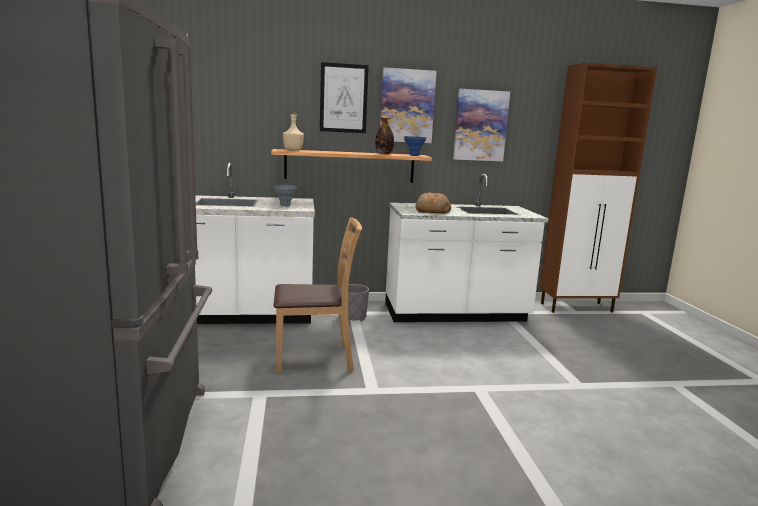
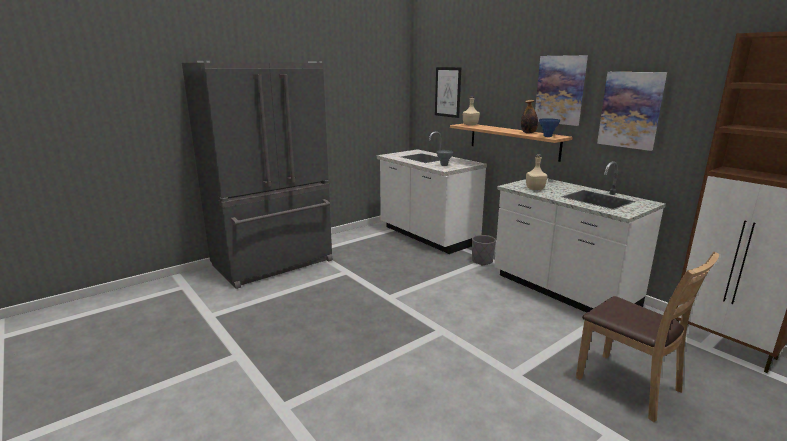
camera: 60 degrees right, 5 degrees up
(315, 358) = (404, 270): brown chair -> brown chair (628, 385)
(343, 98) = (512, 84): picture -> picture (447, 92)
(432, 211) = (534, 189): bread -> beige bottle

